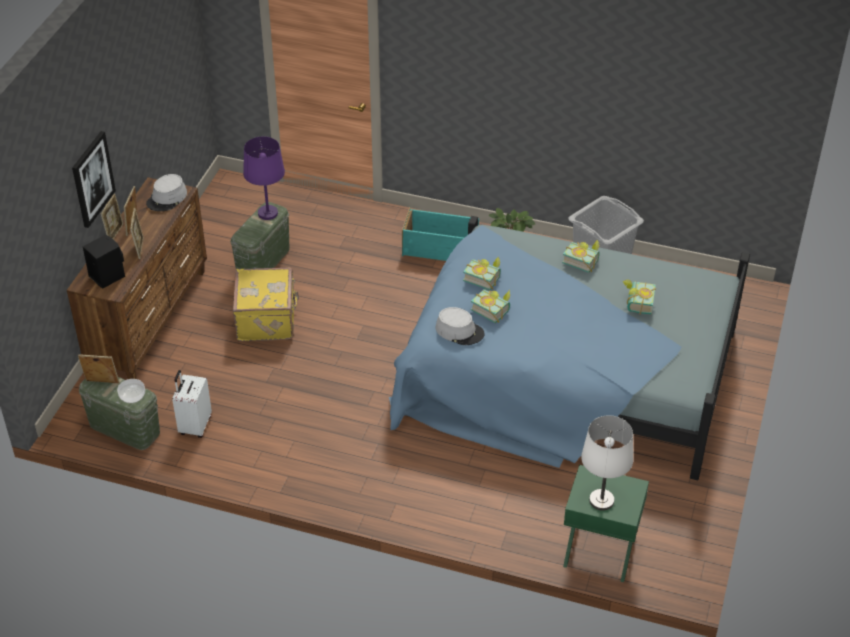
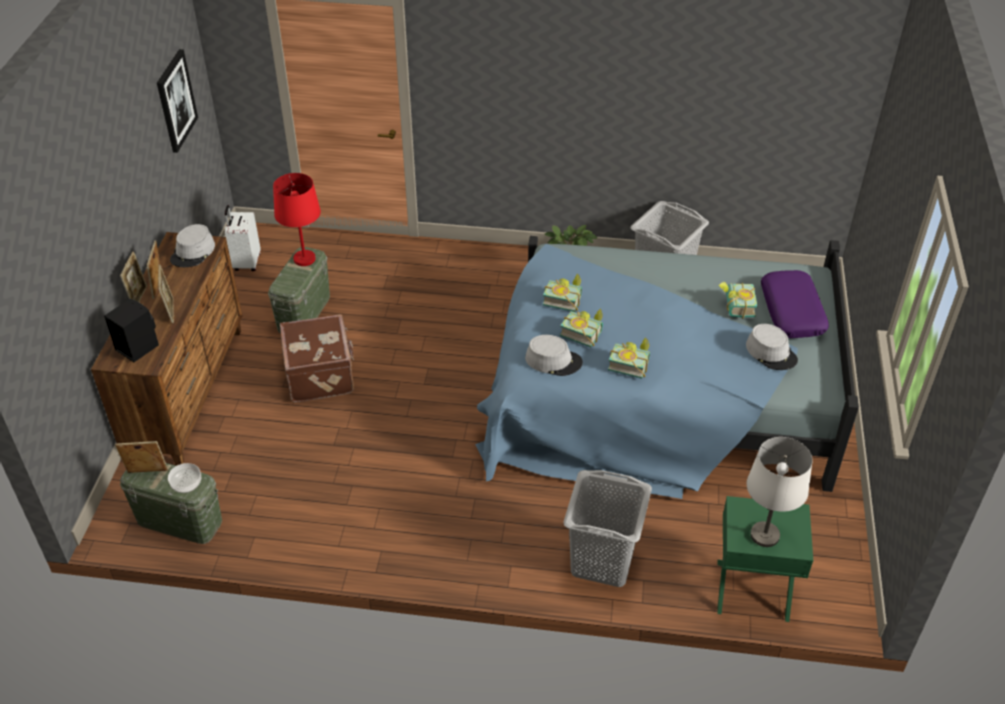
camera: 10 degrees left, 0 degrees up
(92, 179) = (105, 236): picture -> picture (176, 101)
(194, 426) = (261, 506): white suitcase -> white suitcase (246, 263)
(267, 319) = (321, 375): yellow suitcase -> brown suitcase
(268, 213) = (304, 259): purple table lamp -> red table lamp
(441, 249) = (492, 277): turquoise storage box -> none
(476, 510) = (603, 560): none -> grey laundry basket
(582, 260) = (662, 269): book -> book (629, 364)
(655, 348) = (771, 353): none -> grey hat
(688, 314) = (792, 312): none -> purple pillow

